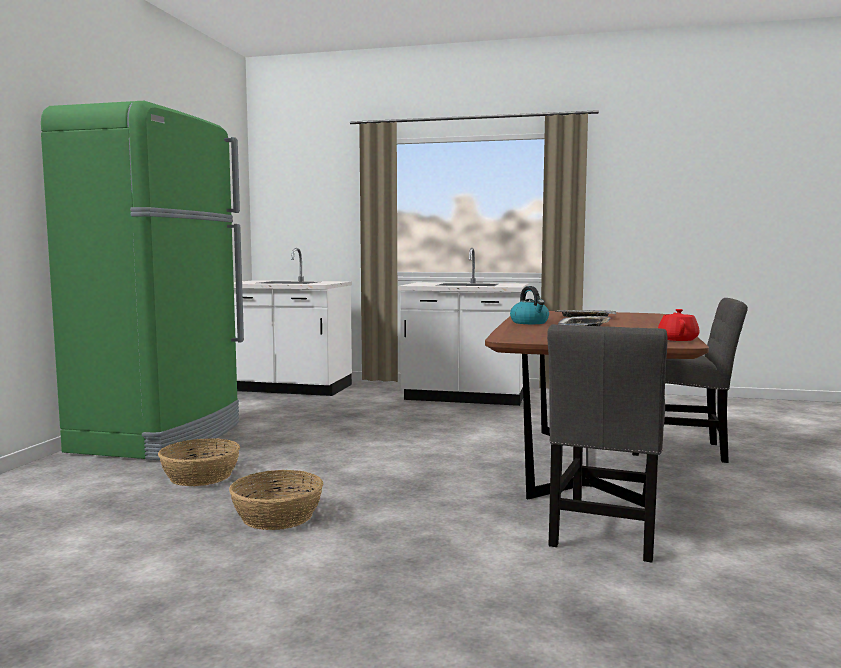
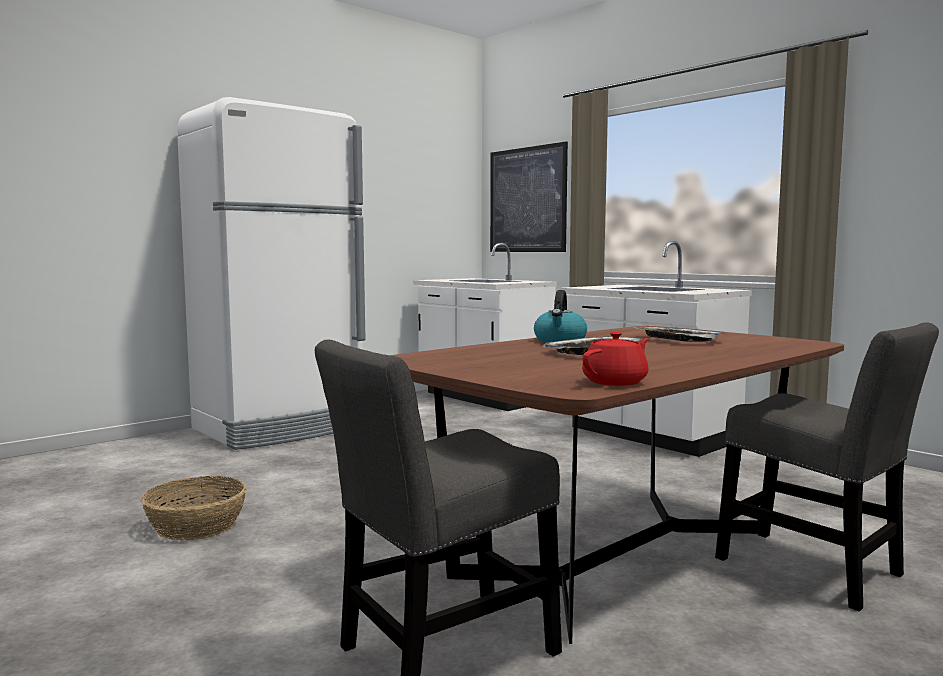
camera: 35 degrees right, 0 degrees up
(160, 437) = (282, 428): green fridge -> white fridge
(200, 476) = (230, 471): basket -> none
(306, 209) = (527, 200): none -> picture

